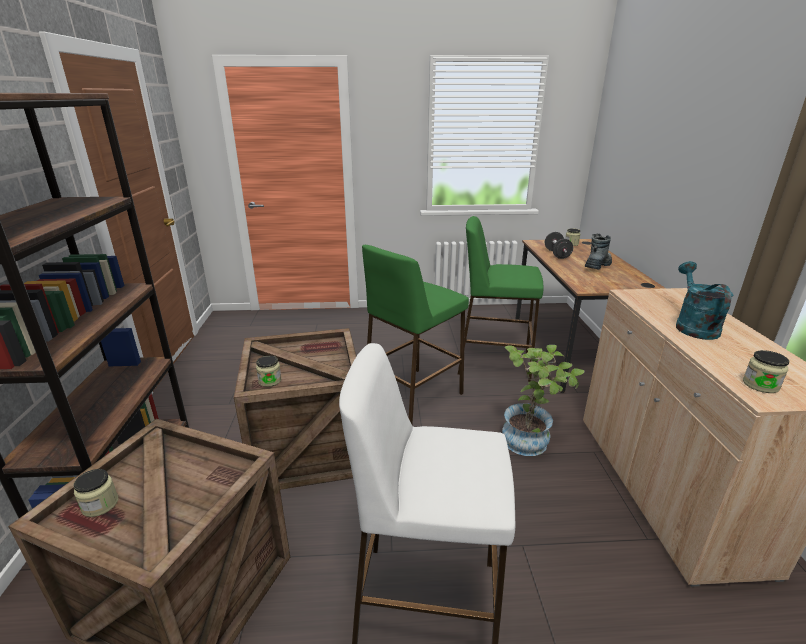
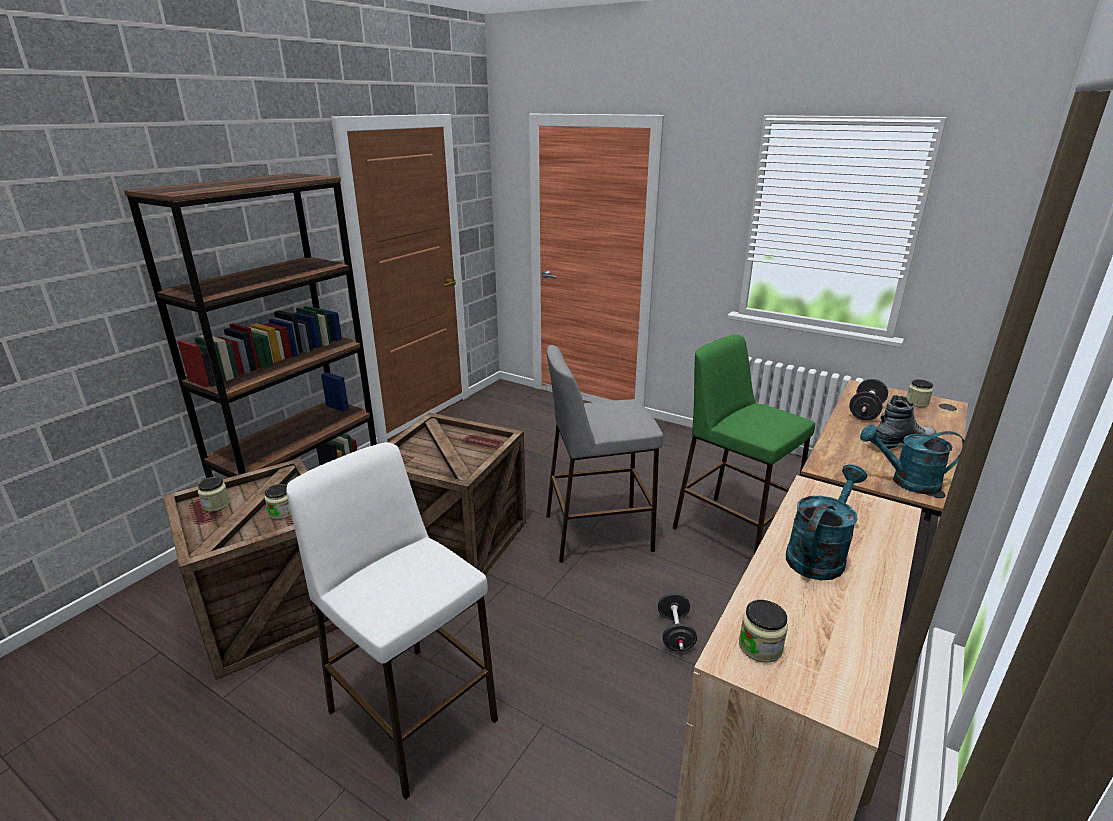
camera: 35 degrees right, 0 degrees up
(270, 381) = (407, 458): jar -> jar (282, 512)
(413, 396) = (597, 533): green stool -> grey stool
(531, 439) = (675, 633): potted plant -> black dumbbell
(630, 284) = (907, 482): none -> turquoise watering can

